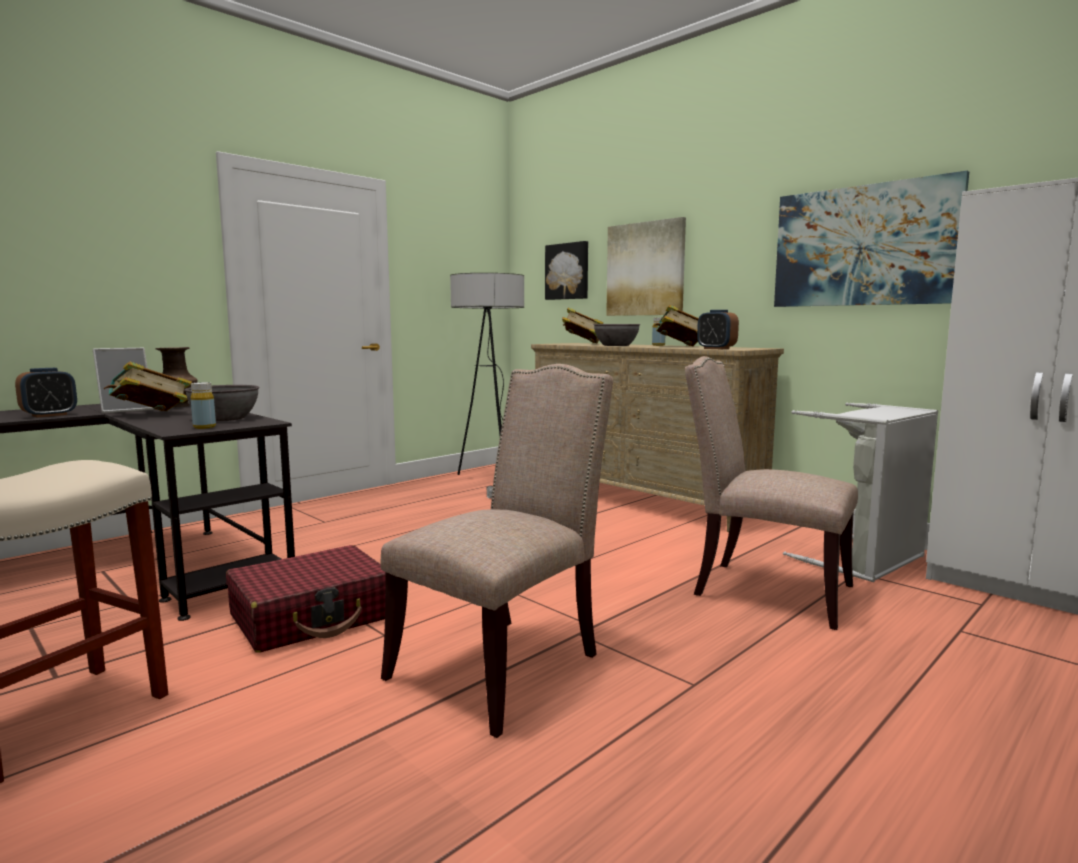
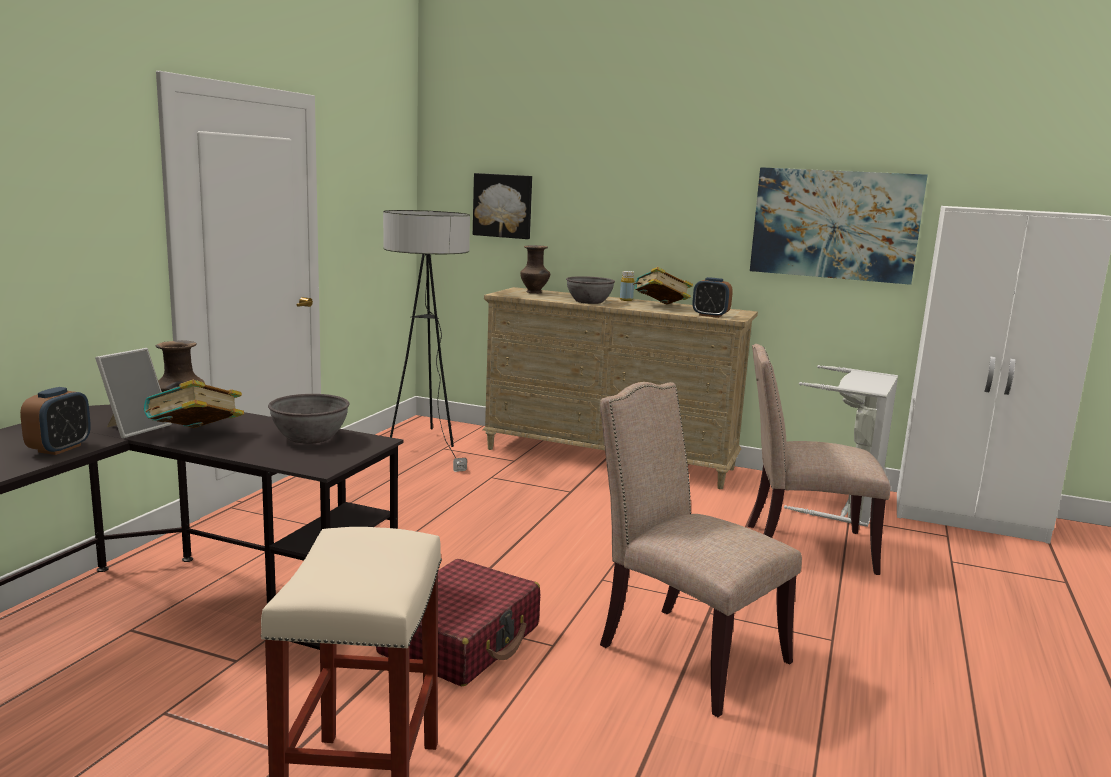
camera: 25 degrees left, 5 degrees up
(204, 427) = (331, 457): yellow bottle -> none
(503, 665) = (684, 652): beige chair -> beige chair turned 60 degrees counterclockwise
(582, 343) = (534, 292): book -> brown vase
(645, 269) = (605, 216): picture -> none

